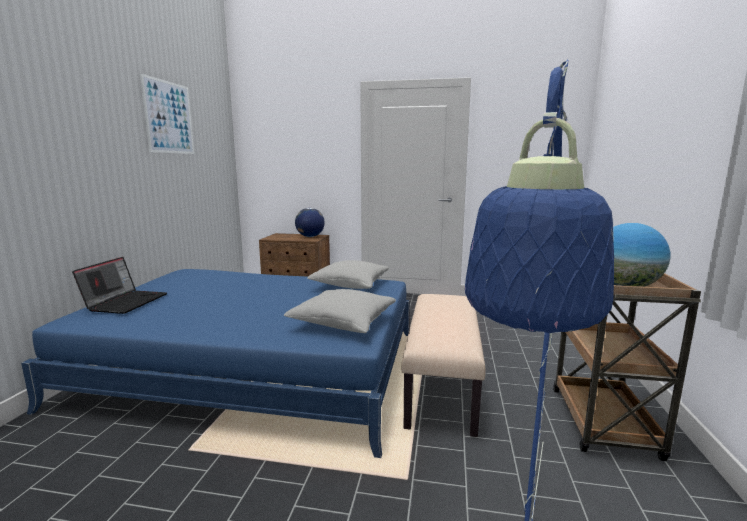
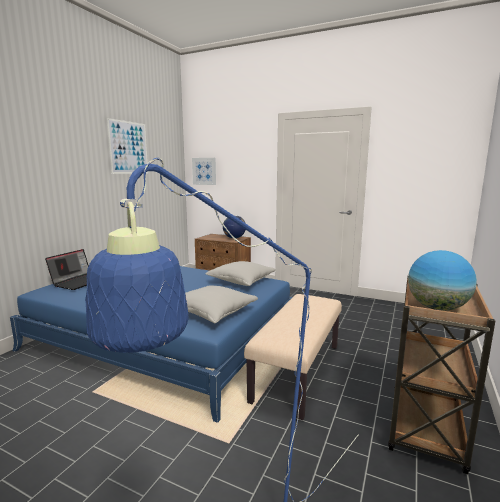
camera: 15 degrees right, 0 degrees up
(263, 153) = (204, 171): none -> picture

